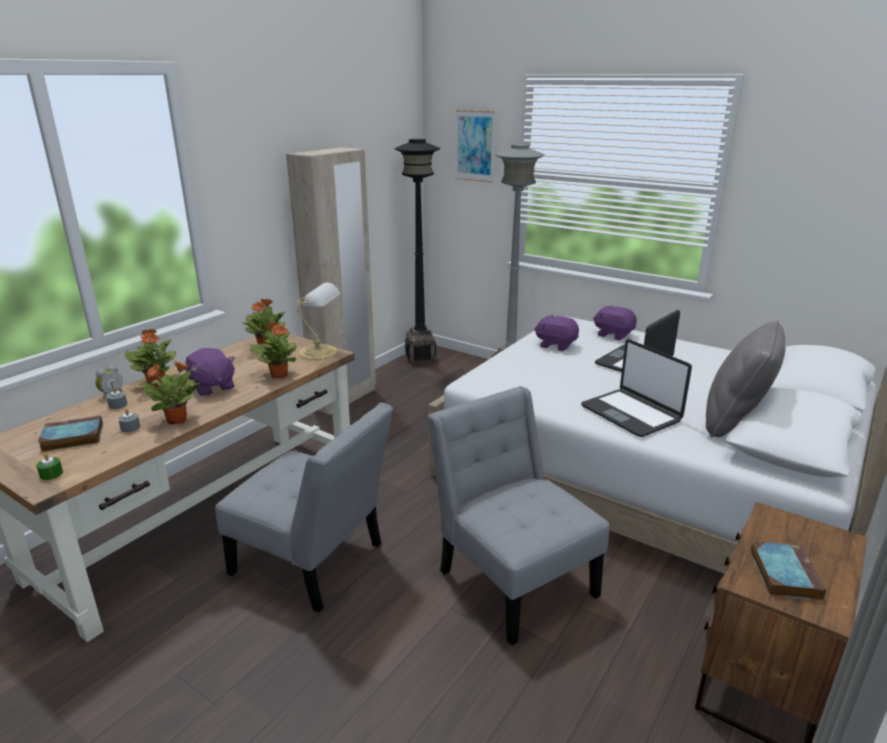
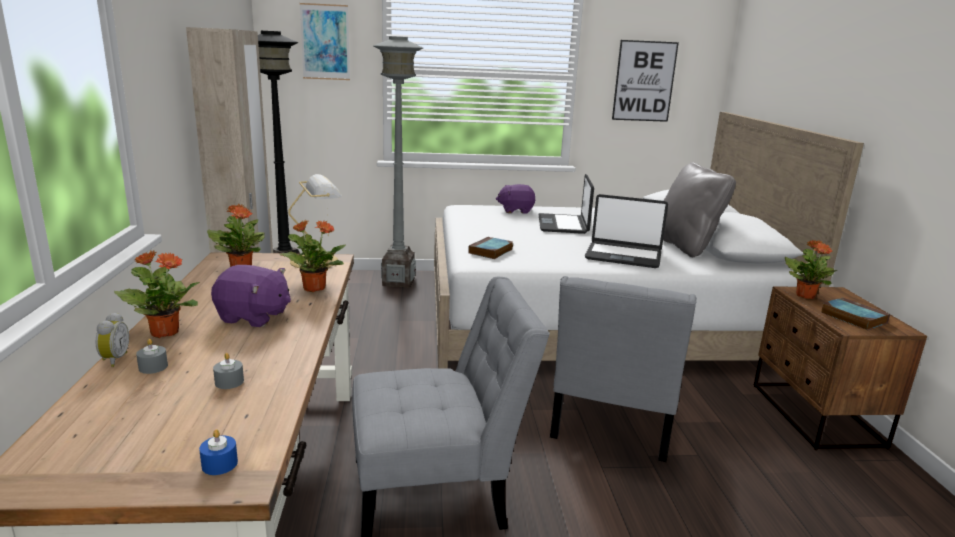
camera: 40 degrees left, 5 degrees down
(51, 474) = (219, 464): green candle -> blue candle
(71, 438) = (159, 420): book -> book (490, 251)
(178, 420) = (280, 356): potted plant -> potted plant (805, 295)
(512, 577) = (610, 424): grey chair -> grey chair turned 90 degrees counterclockwise
(556, 345) = (488, 224): purple plush toy -> none
(817, 201) = (644, 81): none -> picture

